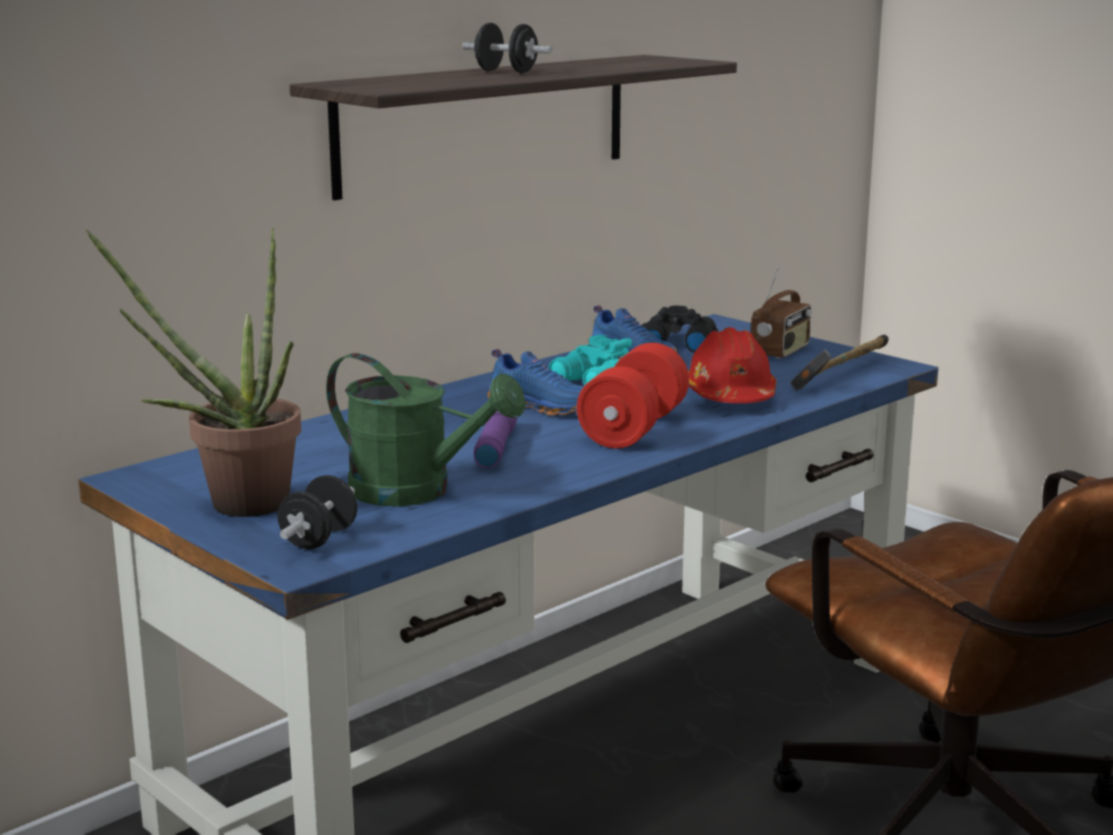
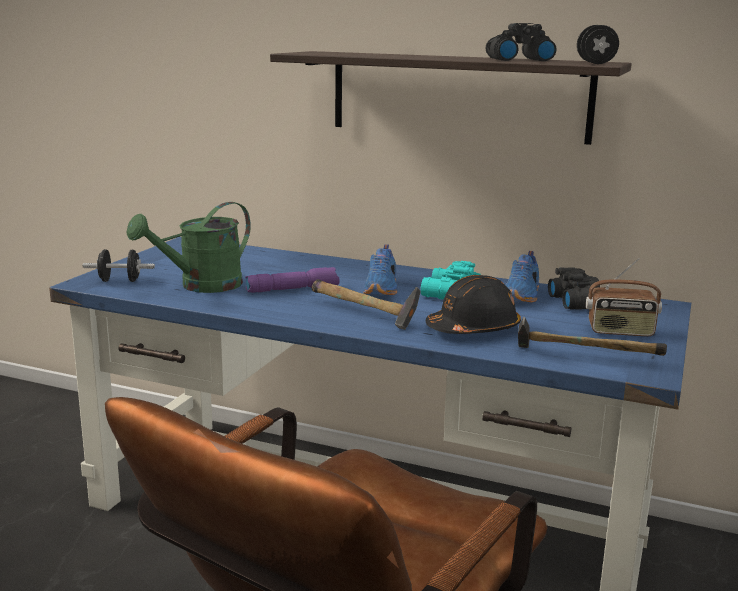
camera: 65 degrees right, 0 degrees up
(232, 504) = (160, 261): potted plant -> none
(416, 492) = (201, 286): green watering can -> green watering can turned 45 degrees clockwise
(506, 72) = (434, 56): black dumbbell -> black dumbbell (595, 63)
(604, 65) = (517, 60): none -> black binoculars
(633, 429) = (364, 314): red dumbbell -> hammer
(730, 396) = (473, 329): red hard hat -> black hard hat

